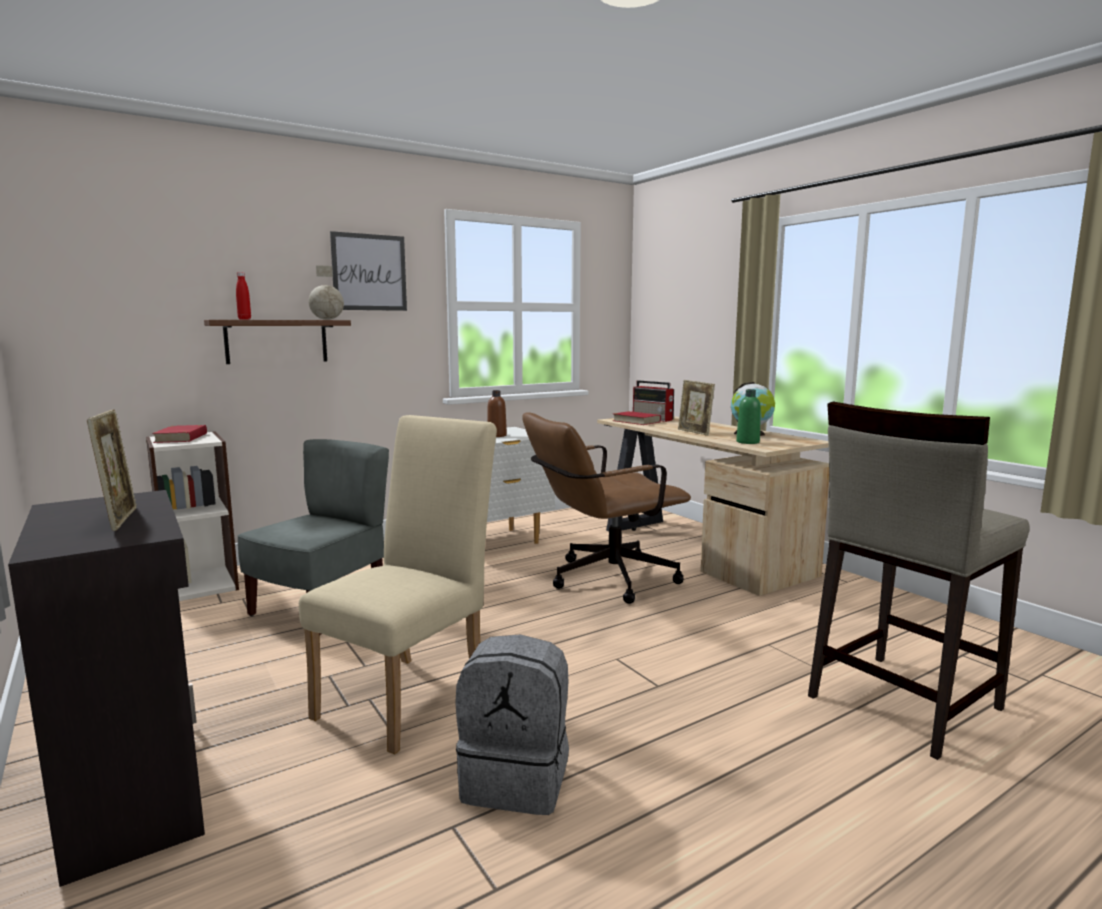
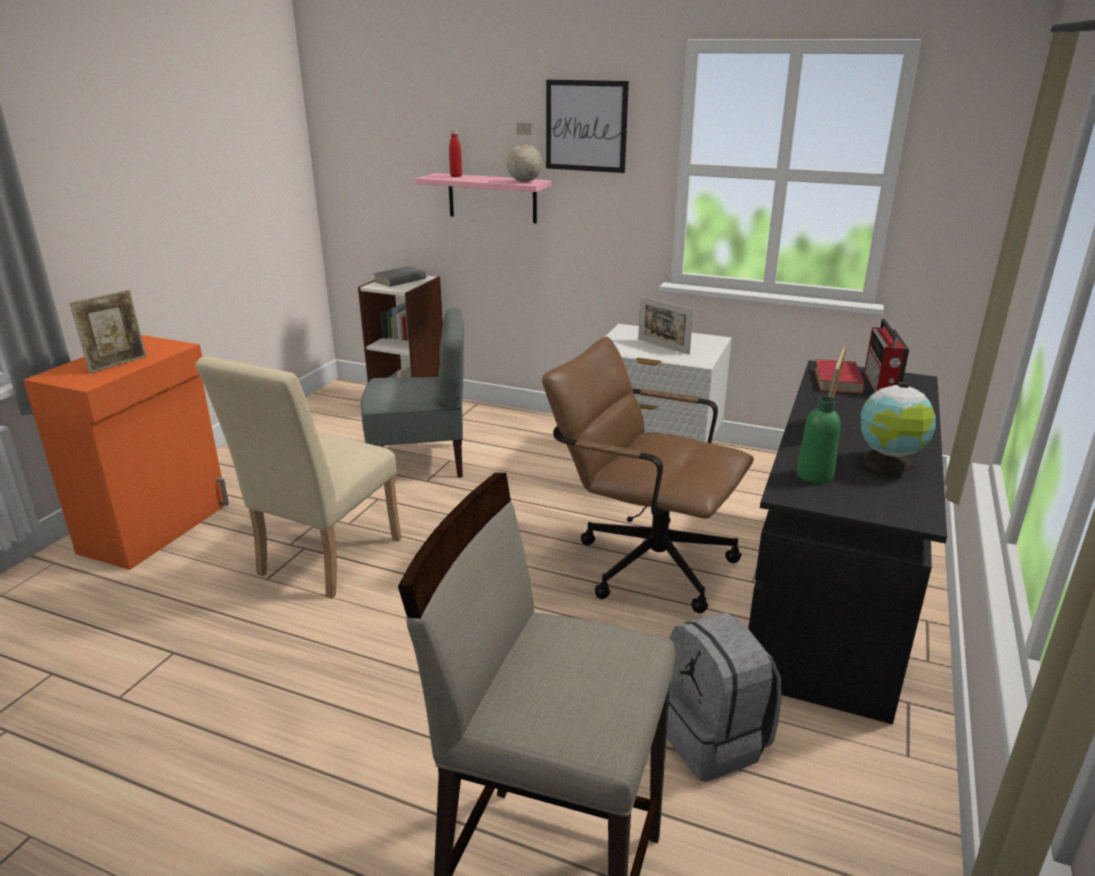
camera: 55 degrees right, 15 degrees up
(136, 791) = (158, 528): black cabinet -> orange cabinet
(181, 438) = (400, 280): red book -> grey book
(276, 341) = (492, 198): brown shelf -> pink shelf
(411, 694) = (322, 561): beige chair -> beige chair turned 120 degrees clockwise
(497, 435) = (663, 346): brown bottle -> picture frame
(517, 779) = (240, 657): grey backpack -> grey backpack (714, 739)
(698, 550) = (833, 592): beige desk -> black desk

